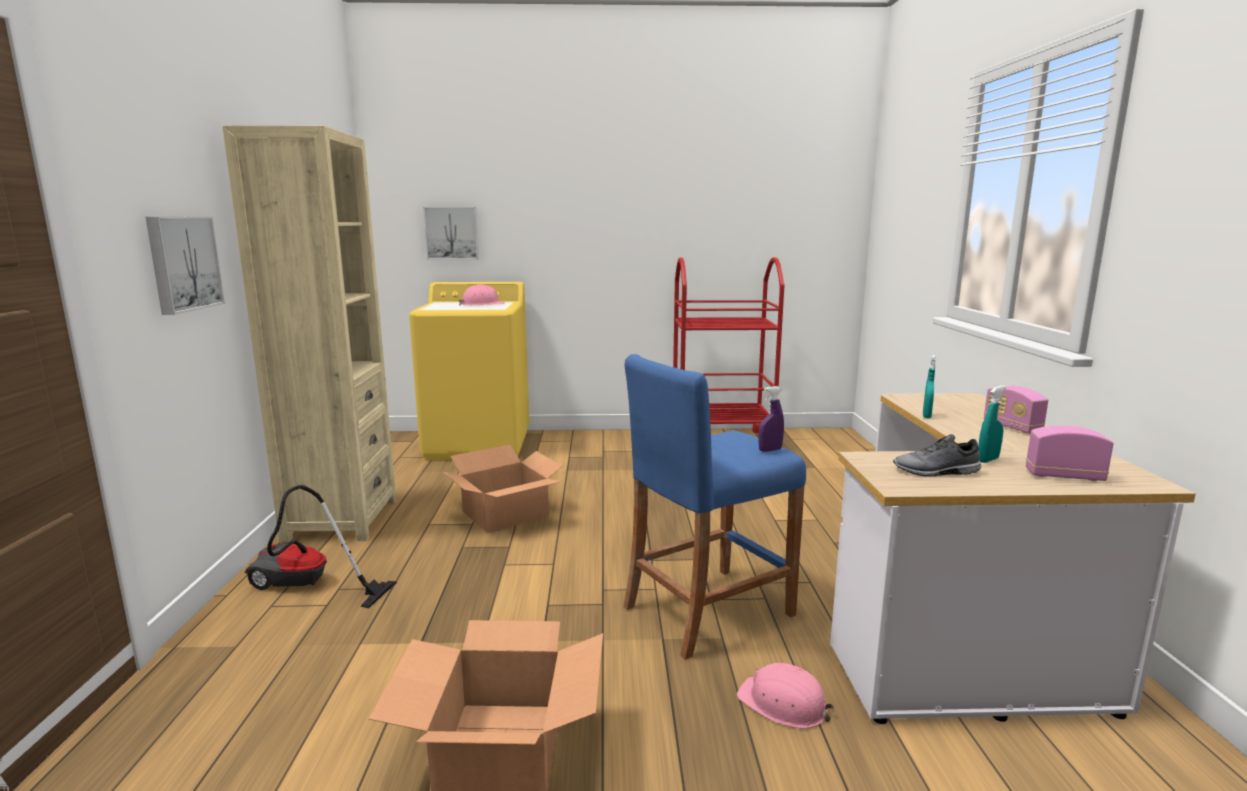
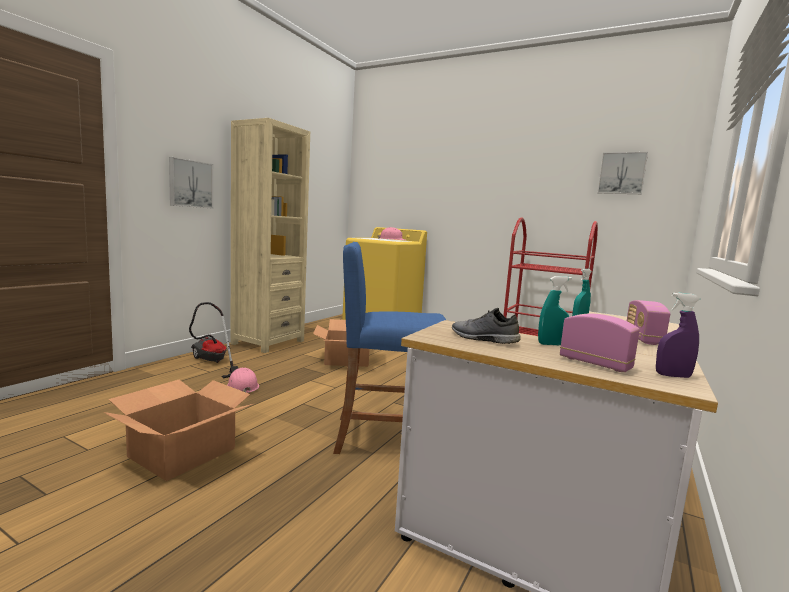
camera: 30 degrees right, 5 degrees down
(452, 233) = (391, 198): picture -> picture (622, 173)
(770, 450) = (429, 321): purple spray bottle -> purple spray bottle (673, 375)
(783, 704) = (355, 499): pink hard hat -> pink hard hat (242, 386)

